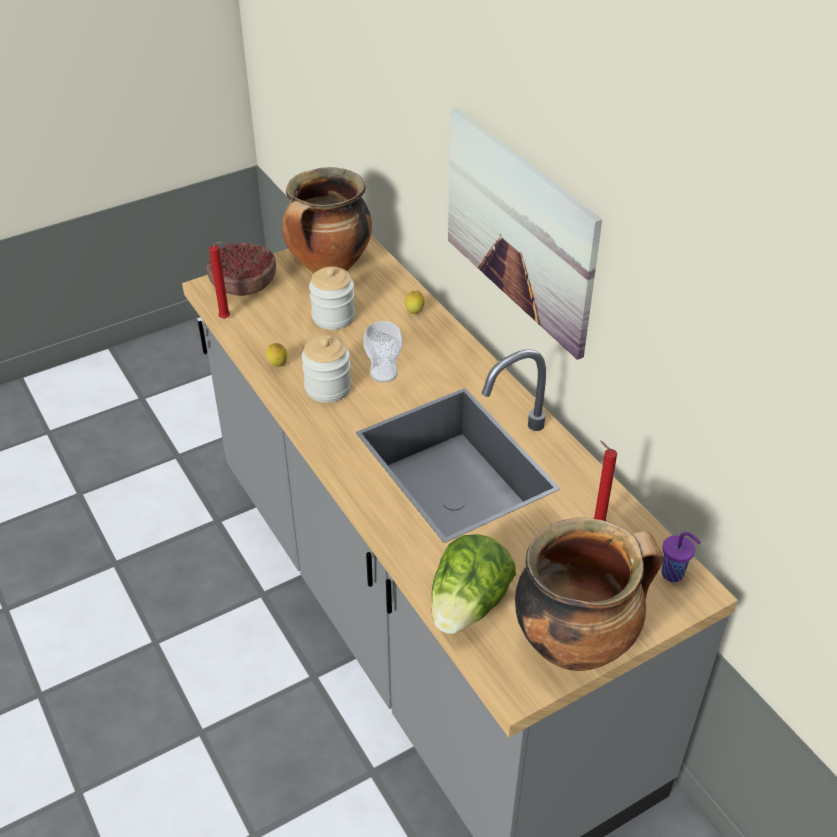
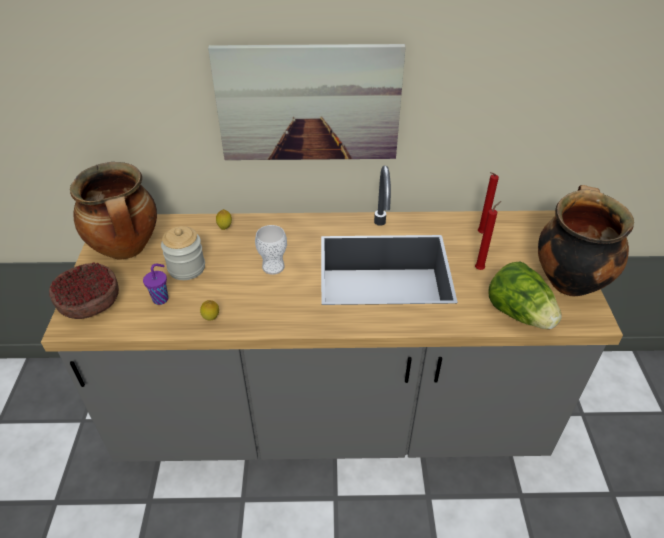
camera: 60 degrees left, 0 degrees up
(226, 319) = (122, 329): red candle -> red candle (480, 269)
(328, 388) = (262, 301): jar -> none
(673, 574) = (533, 222): purple cup -> purple cup (161, 299)

